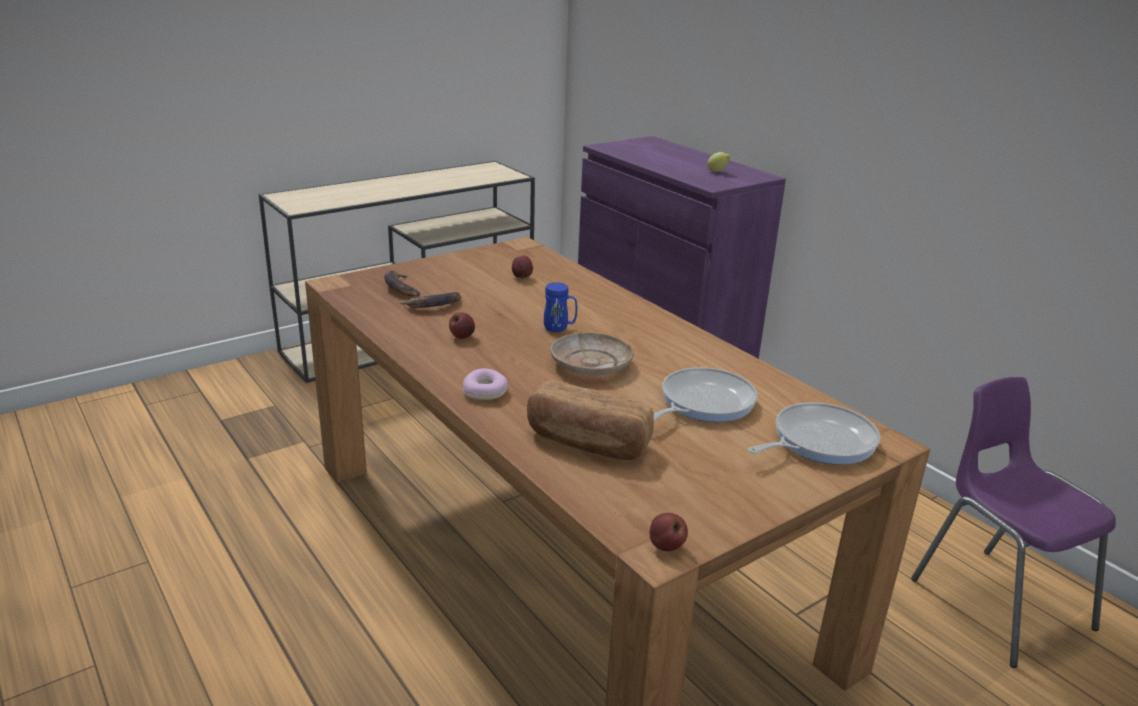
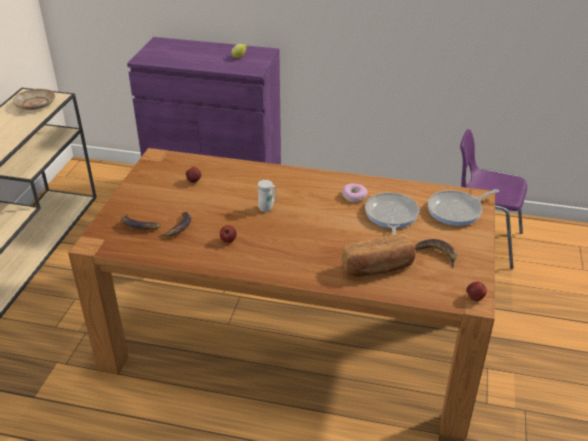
camera: 40 degrees left, 10 degrees up
(485, 392) = (294, 267): donut -> donut (354, 196)
(559, 328) = (268, 207): blue mug -> white mug
(590, 364) = (315, 222): beige plate -> beige plate (35, 104)
(698, 470) = (437, 254): none -> banana
(818, 441) = (457, 210): frying pan -> frying pan turned 135 degrees counterclockwise

